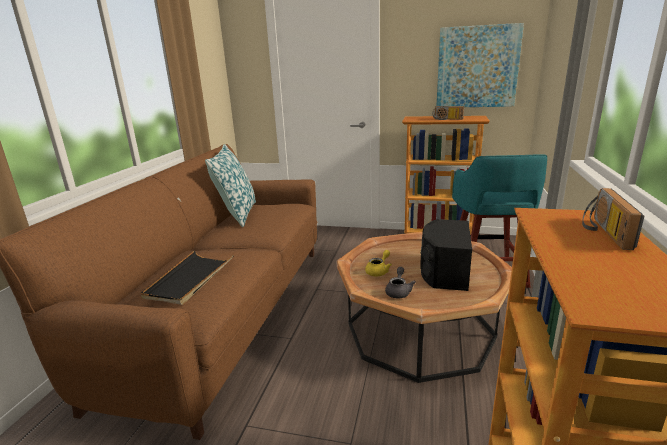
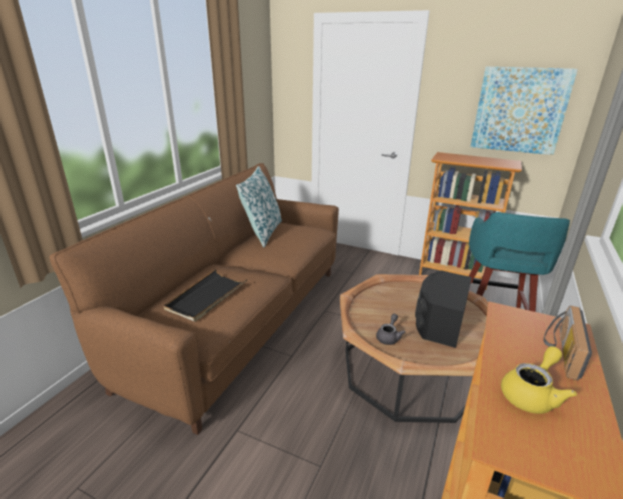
camera: 10 degrees right, 5 degrees up
(379, 271) = (376, 312): yellow teapot -> yellow teapot (531, 394)
(447, 119) = (478, 162): radio -> none

